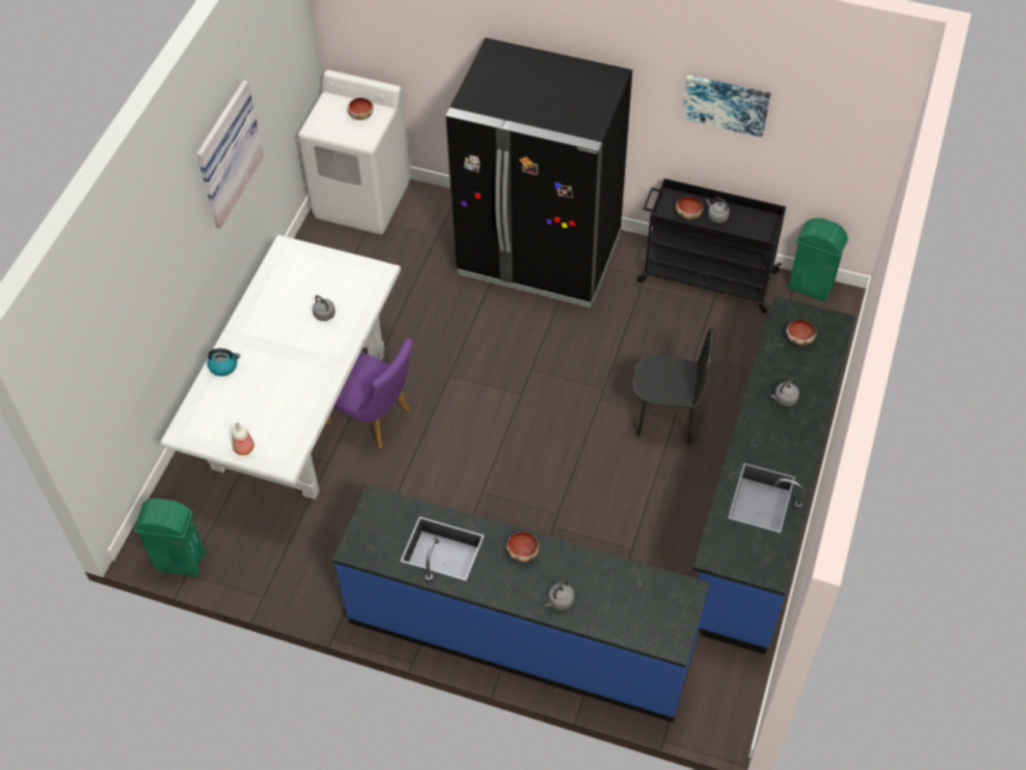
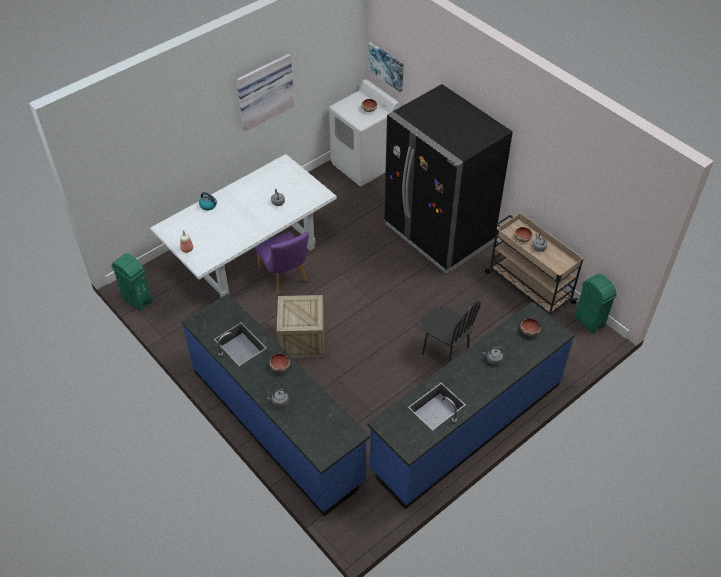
camera: 30 degrees right, 5 degrees down
(465, 498) = (302, 340): none -> crate
(706, 276) = (528, 287): black cart -> beige cart
(726, 104) = (560, 174): picture -> picture (386, 66)

